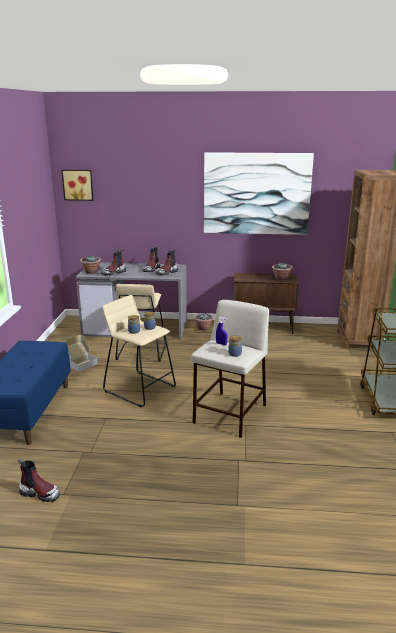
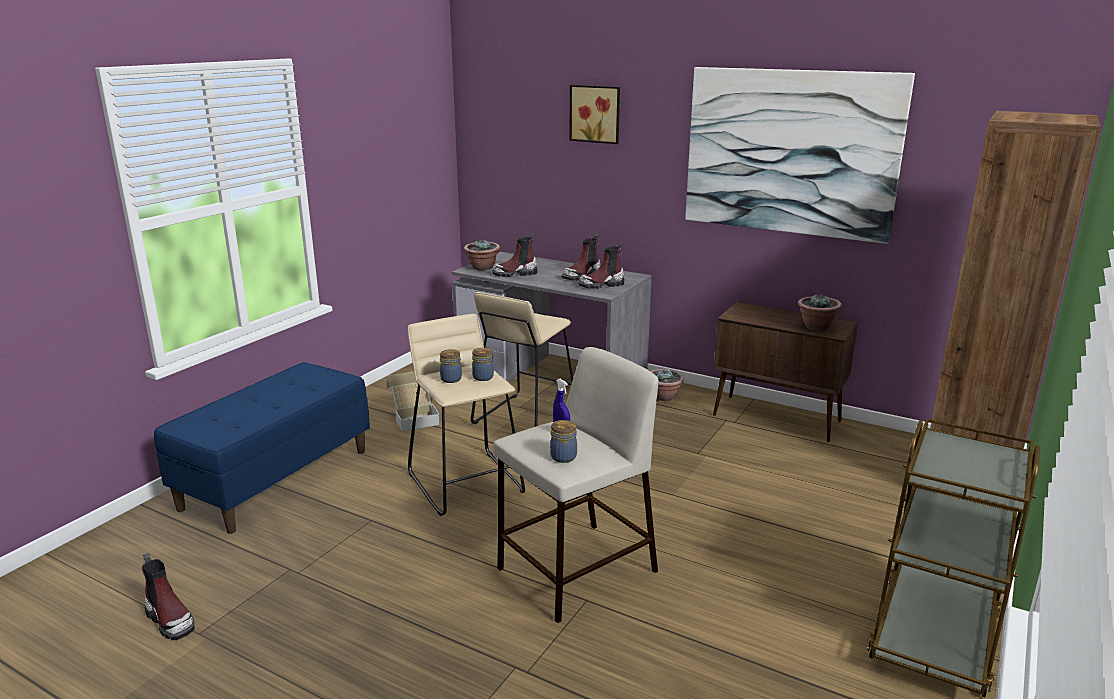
camera: 25 degrees right, 0 degrees up
(78, 185) = (490, 118): picture -> picture (596, 114)

